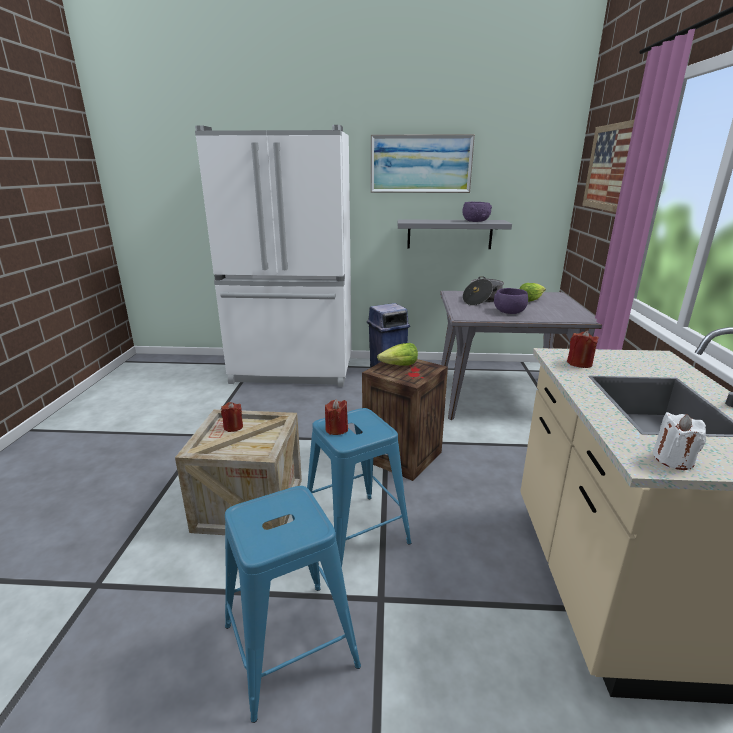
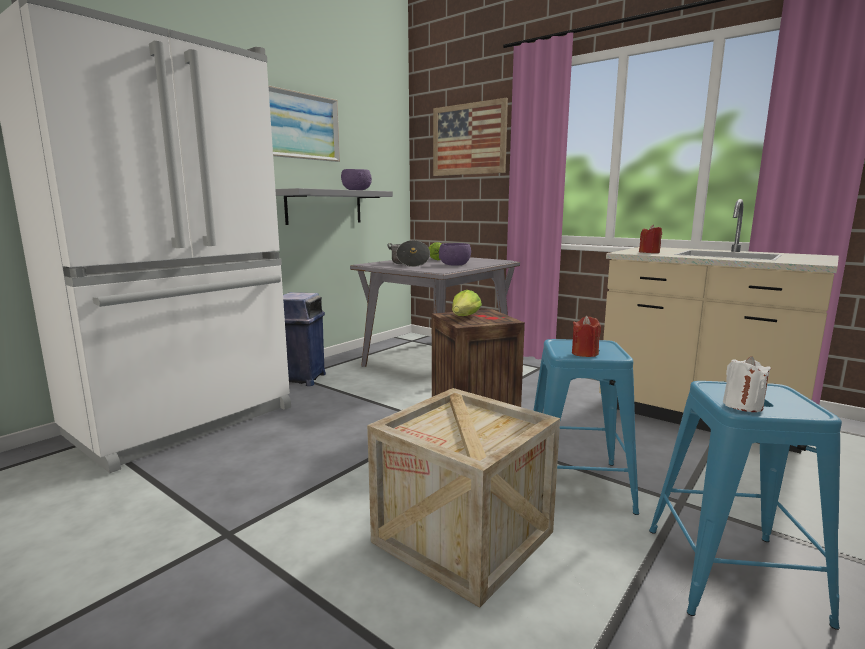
camera: 55 degrees left, 10 degrees down
(233, 427) = (429, 428): red candle -> none
(673, 459) = (812, 261): white candle -> white candle (742, 405)

